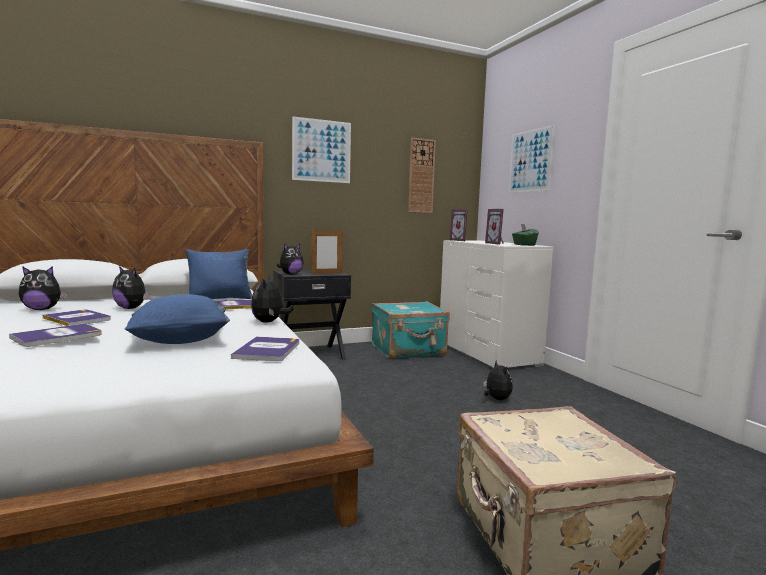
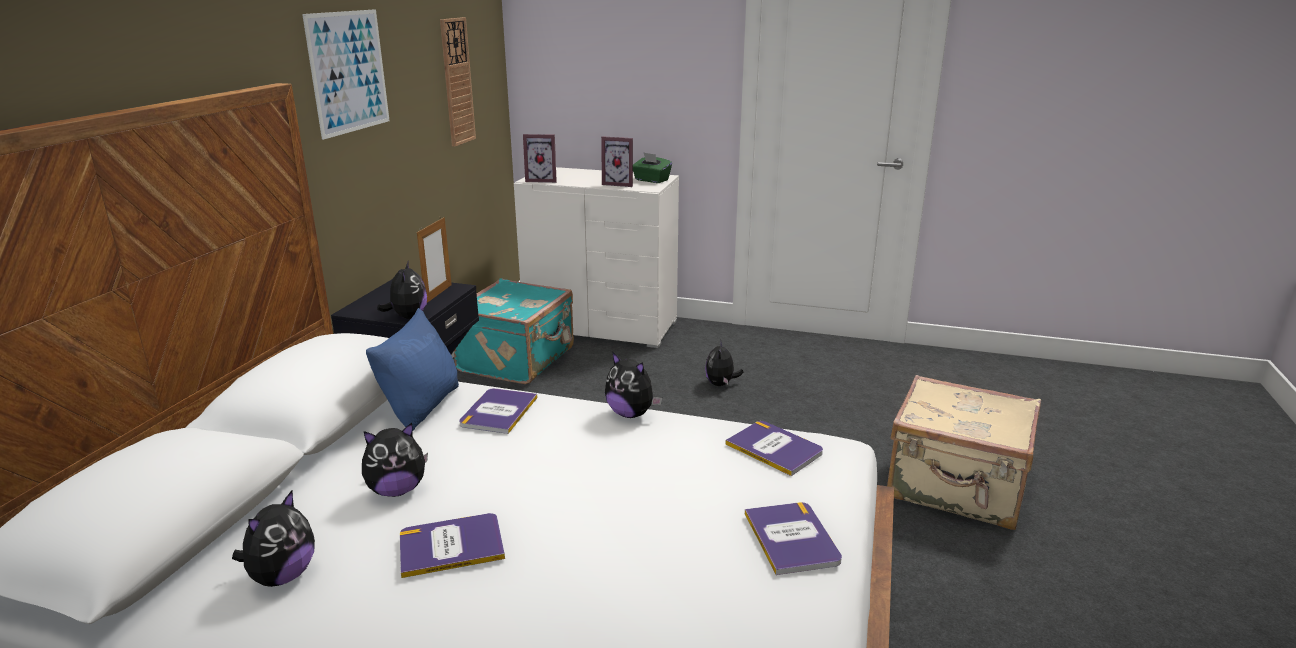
camera: 50 degrees left, 15 degrees up
(57, 336) = (588, 571): book -> book (792, 538)
(181, 341) = (675, 489): blue pillow -> none
(496, 399) = (721, 384): plush toy -> plush toy turned 105 degrees counterclockwise
(530, 161) = (617, 54): picture -> none

